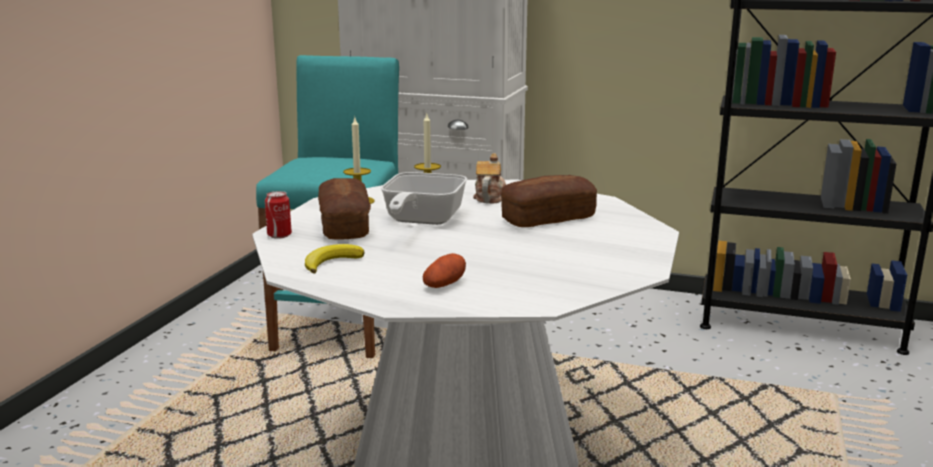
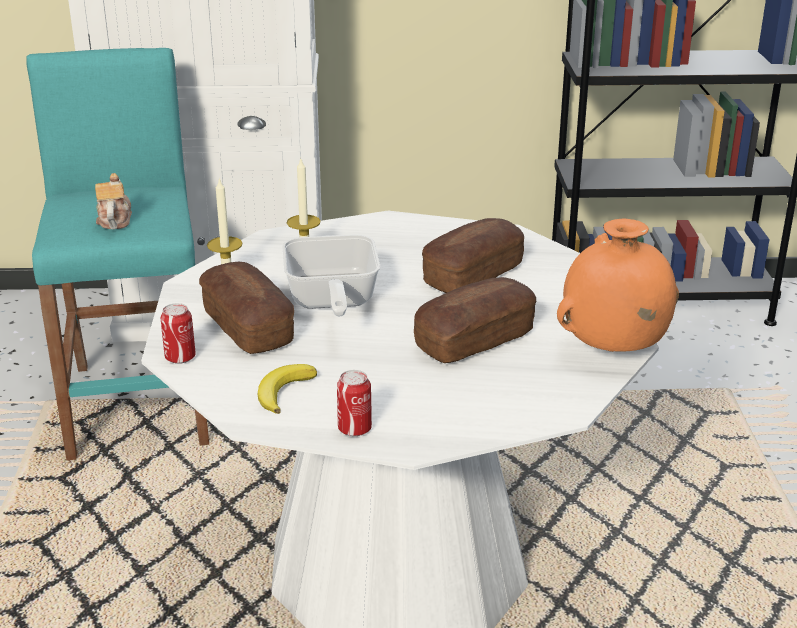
camera: 20 degrees left, 10 degrees up
(361, 290) = (354, 429): none -> can
(444, 284) = (440, 402): potato -> none
(489, 197) = (380, 248): teapot -> teapot (114, 220)
(511, 254) = (474, 340): none -> bread
(624, 275) = (612, 350): none -> orange vase

